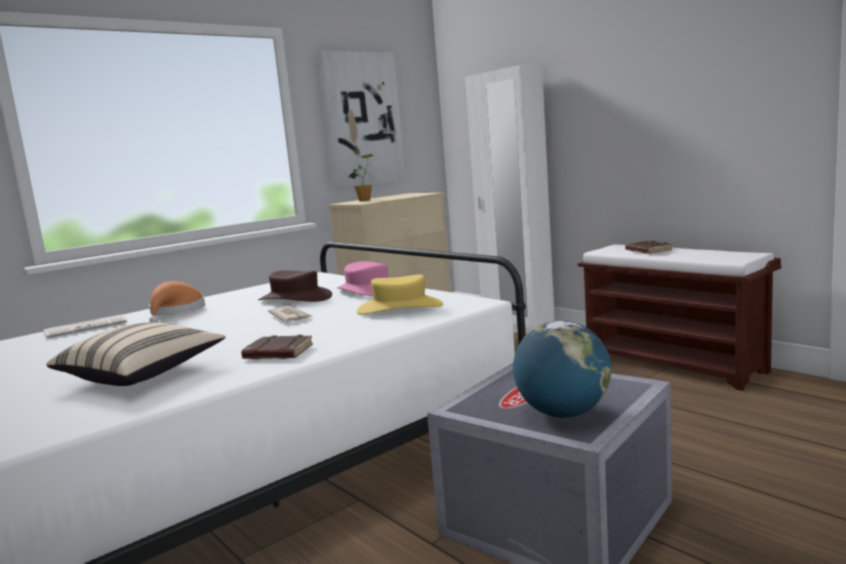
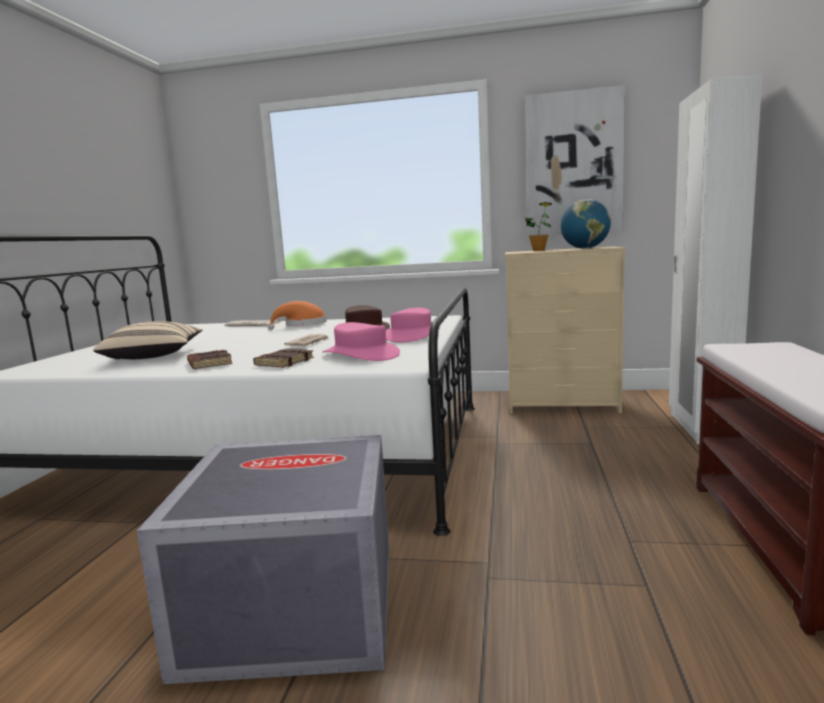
camera: 50 degrees right, 0 degrees up
(400, 308) = (361, 354): yellow hat -> pink hat
(563, 413) = (235, 490): globe -> globe (585, 248)
(647, 251) = (782, 359): brown book -> brown book (284, 362)

